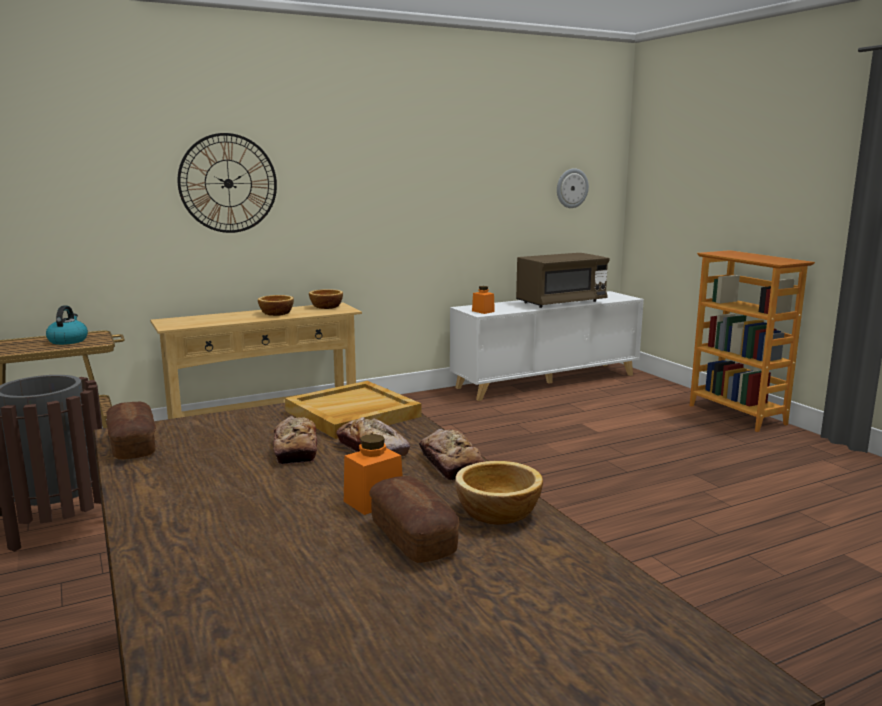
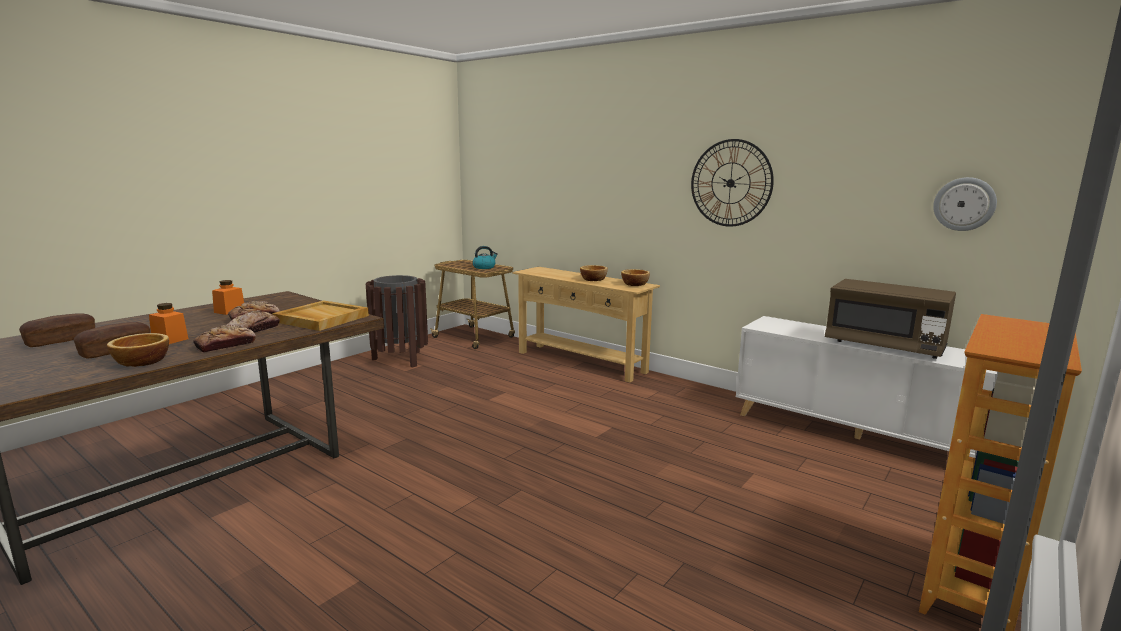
camera: 65 degrees right, 0 degrees up
(133, 445) = (262, 298): bread -> bread (61, 341)
(228, 183) = (590, 177): wall clock -> wall clock (730, 183)
(483, 311) = (769, 326): orange jar -> orange jar (229, 311)

